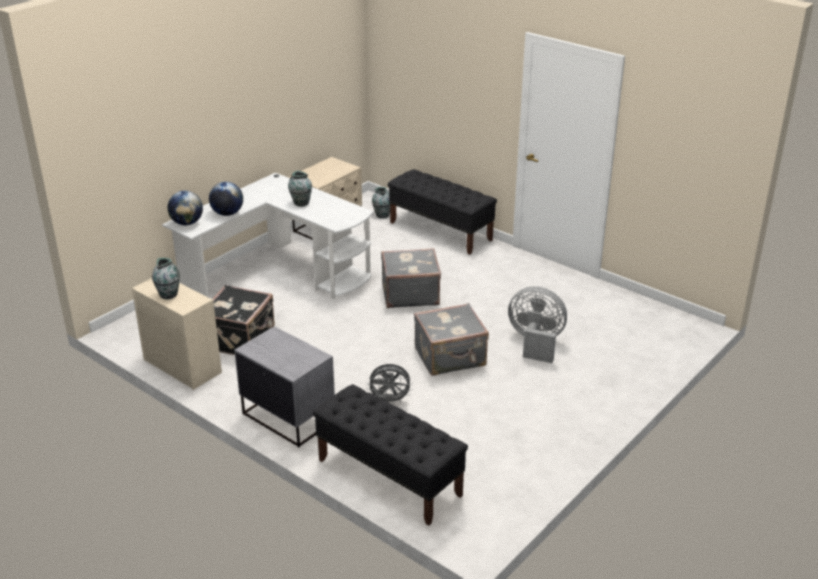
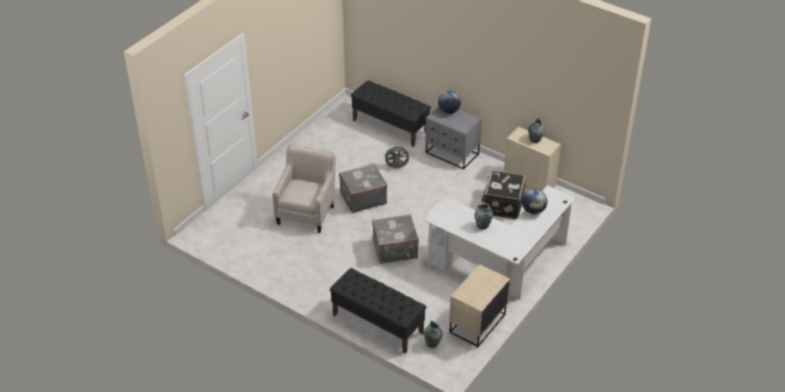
camera: 175 degrees right, 10 degrees up
(187, 223) = (557, 198): globe -> globe (449, 111)
(535, 343) = (307, 212): grey fan -> beige armchair

